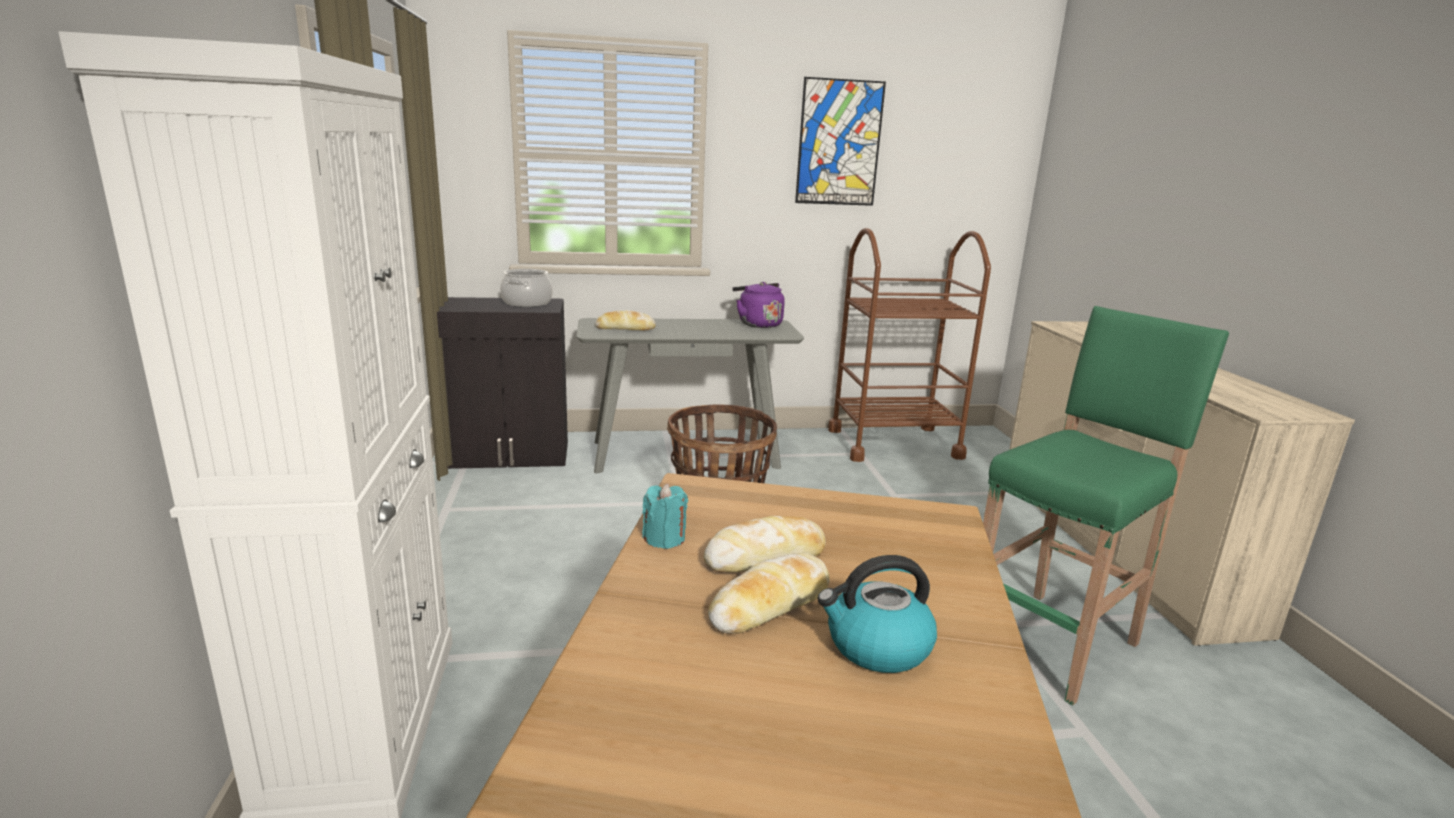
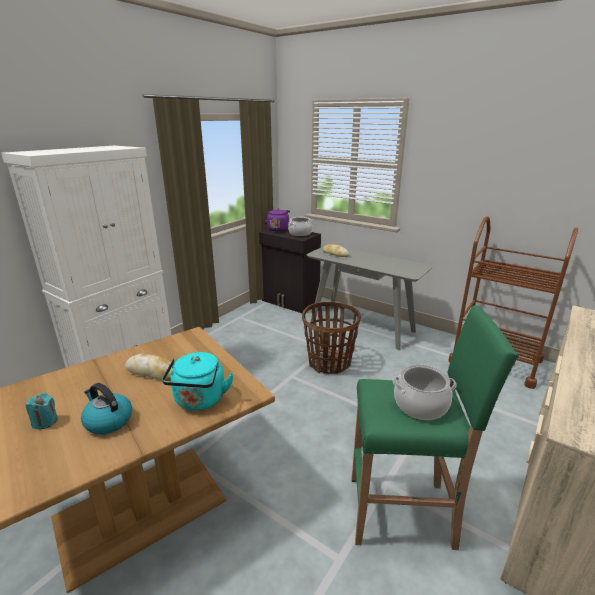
camera: 45 degrees right, 5 degrees up
(664, 539) = (143, 350): turquoise candle -> turquoise candle (45, 422)
(758, 324) = (409, 265): purple kettle -> purple kettle (278, 229)
(770, 605) = (117, 389): bread -> none
(839, 143) = (489, 157): picture -> none
(921, 554) = (199, 401): none -> turquoise kettle
(1098, 453) = (420, 405): none -> cooking pot

